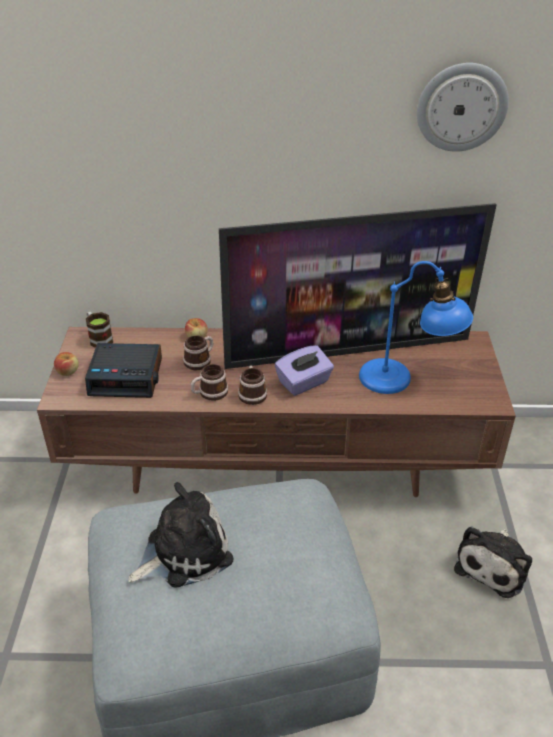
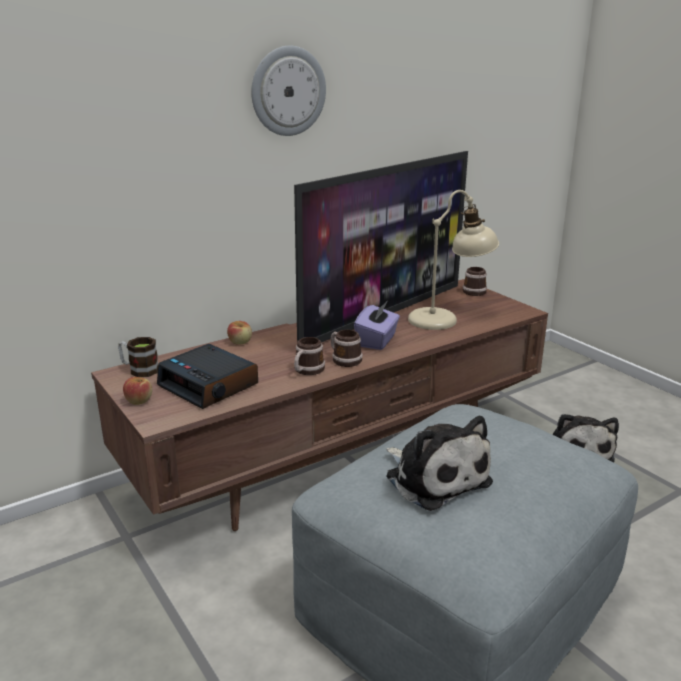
camera: 35 degrees left, 15 degrees down
(127, 377) = (209, 385): alarm clock -> alarm clock turned 75 degrees clockwise
(184, 551) = (434, 477): plush toy -> plush toy turned 120 degrees clockwise
(200, 360) = (266, 354): mug -> mug (474, 290)
(408, 378) = (449, 315): blue table lamp -> beige table lamp
(461, 107) = (429, 72): wall clock -> wall clock (288, 91)

